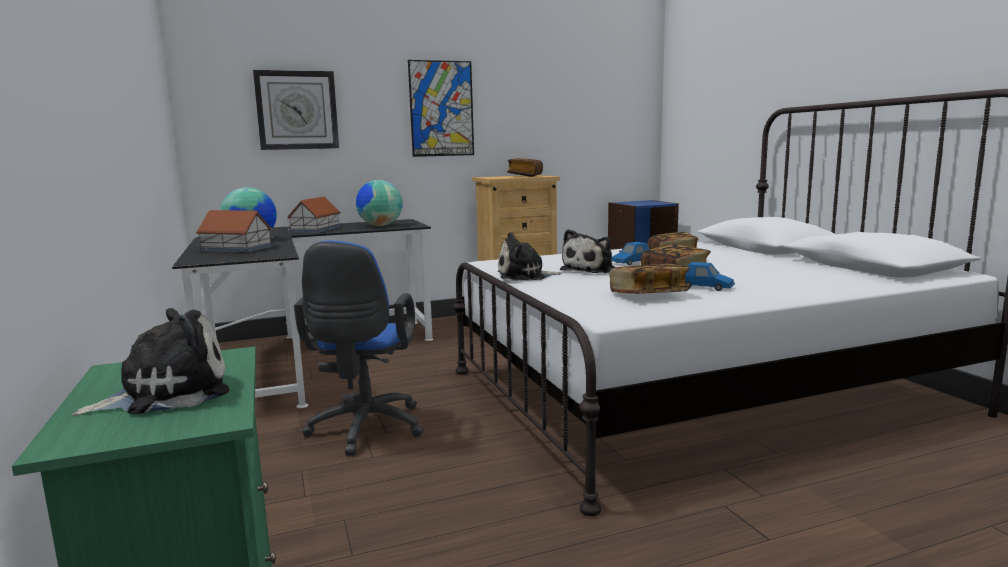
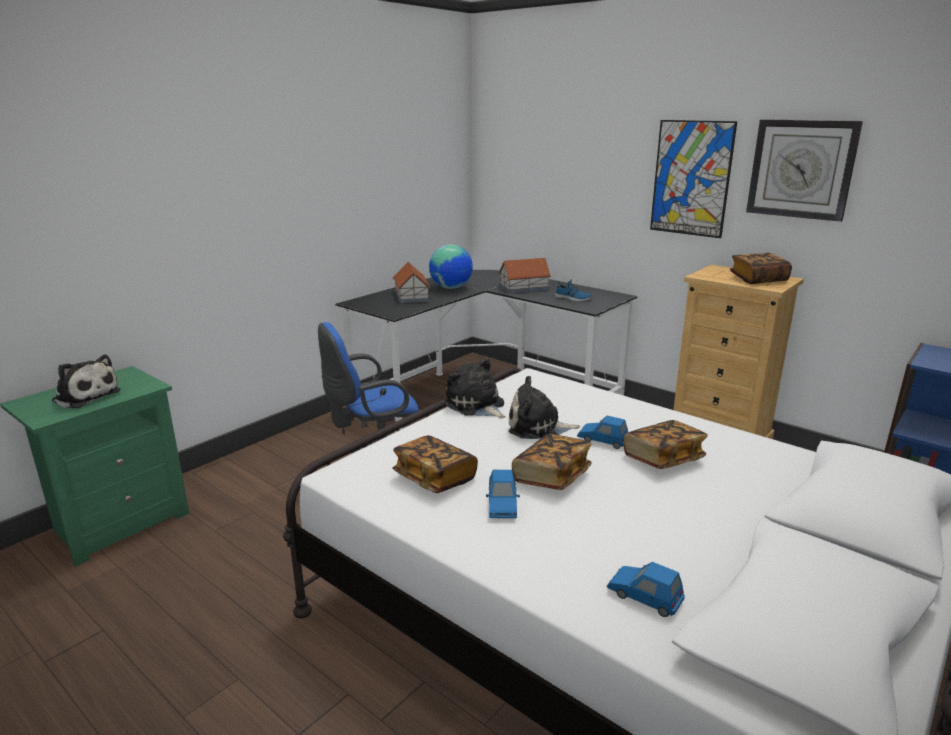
camera: 60 degrees right, 10 degrees up
(297, 110) = (553, 170): wall clock -> wall clock (801, 169)
(380, 226) = (572, 298): globe -> shoe
(836, 279) = (644, 596): none -> blue toy car

